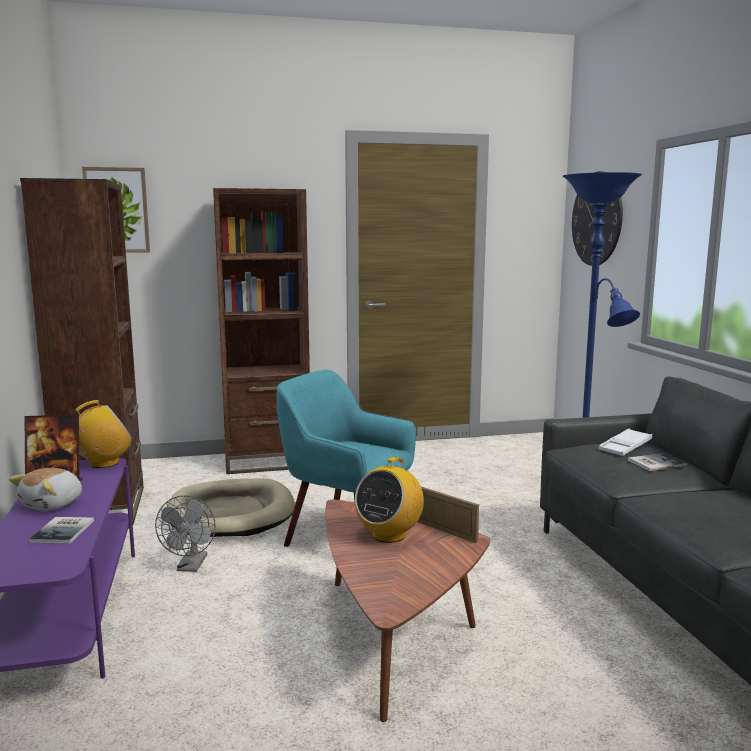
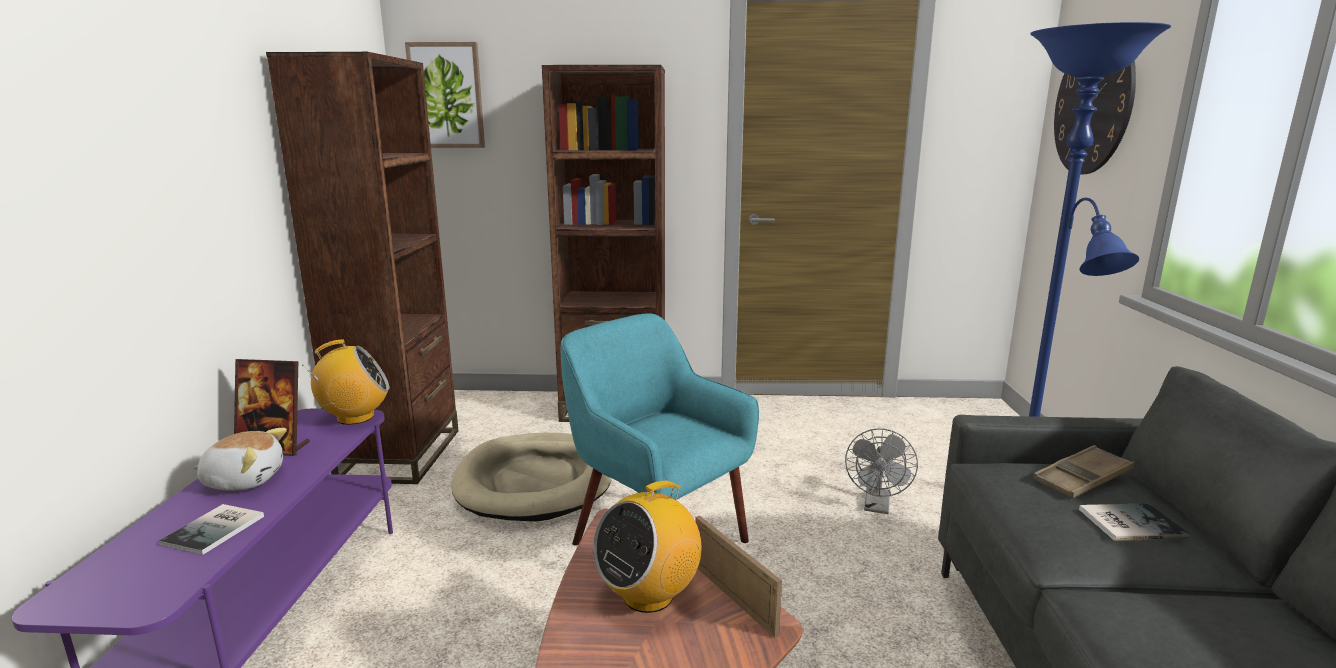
camera: 15 degrees right, 5 degrees up
(53, 504) = (244, 480): plush toy -> plush toy turned 135 degrees counterclockwise
(191, 566) = (445, 560): grey fan -> grey fan (877, 507)
(625, 447) = (1082, 479): white tray -> brown tray

